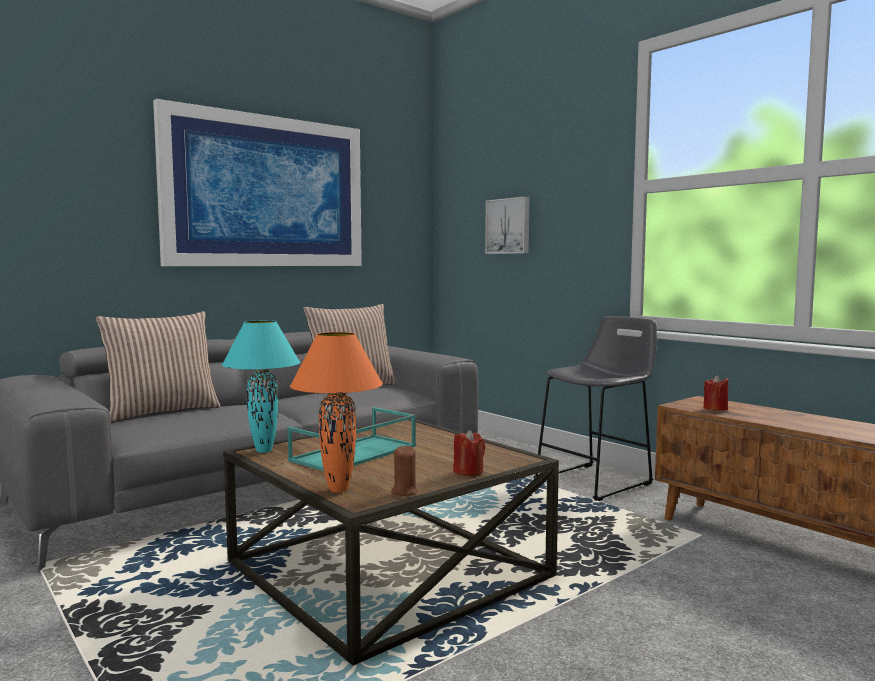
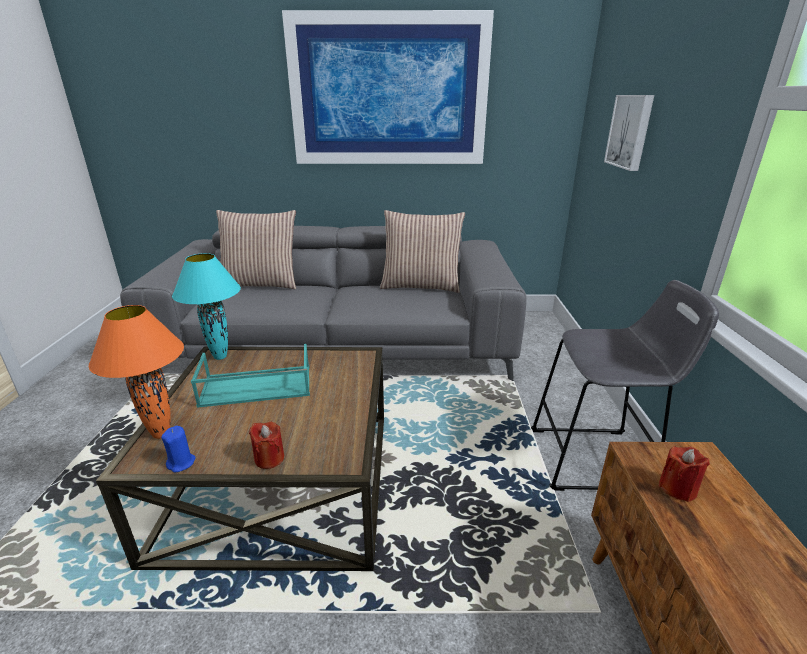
camera: 40 degrees right, 20 degrees up
(404, 491) = (181, 463): brown candle -> blue candle

